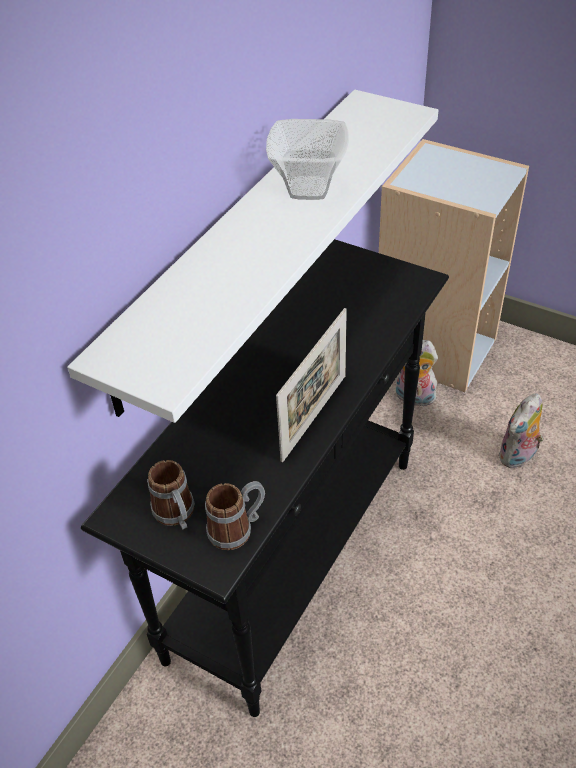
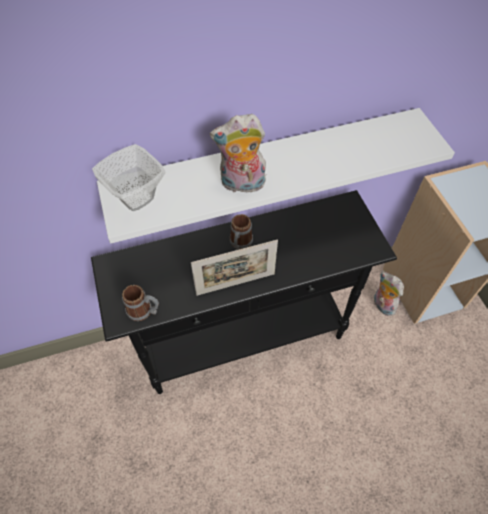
camera: 40 degrees right, 10 degrees up
(177, 515) = (128, 283): mug -> mug (240, 244)
(307, 188) = (313, 157): bowl -> bowl (137, 197)
(518, 457) = (405, 381): plush toy -> plush toy (241, 185)

